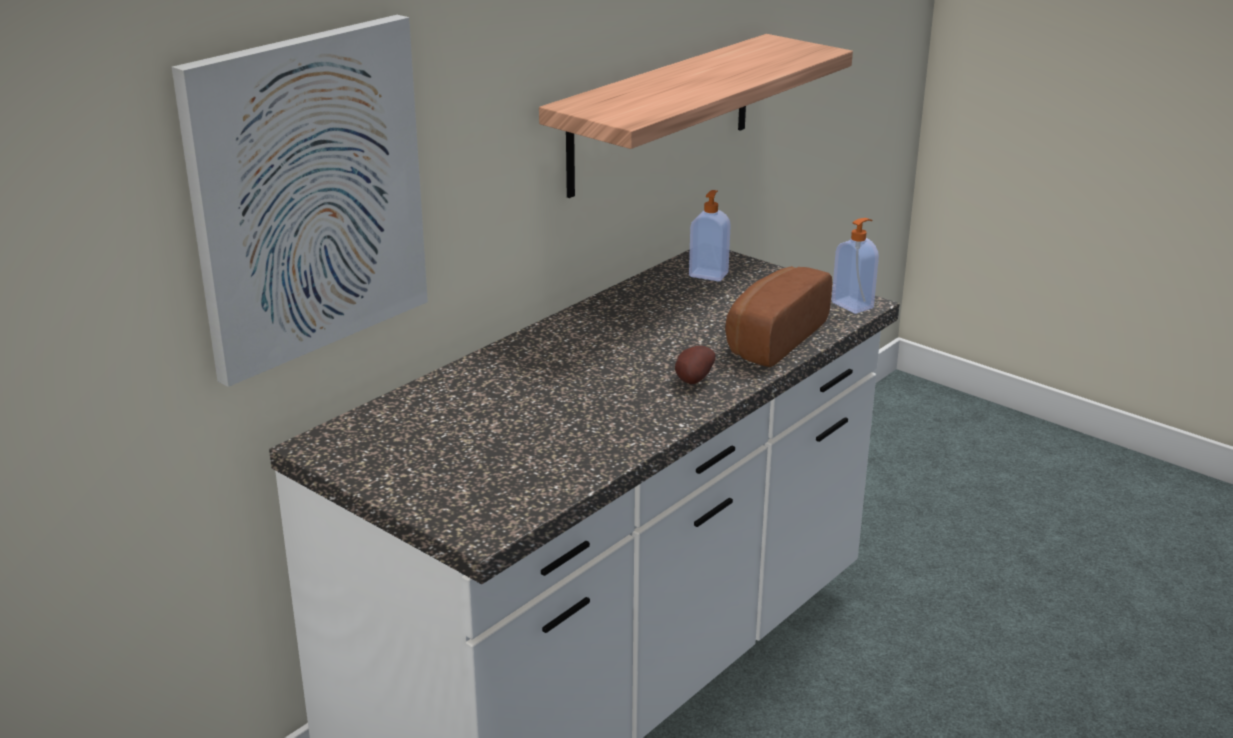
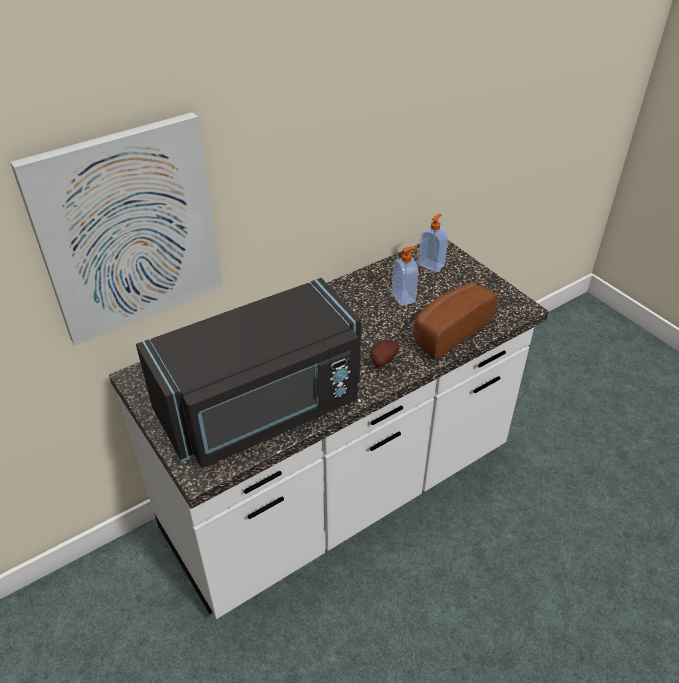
camera: 15 degrees right, 15 degrees up
(541, 453) = (263, 409): none -> black microwave
(661, 114) = (413, 157): shelf -> none
(853, 305) = (516, 308): soap dispenser -> soap dispenser (404, 297)

